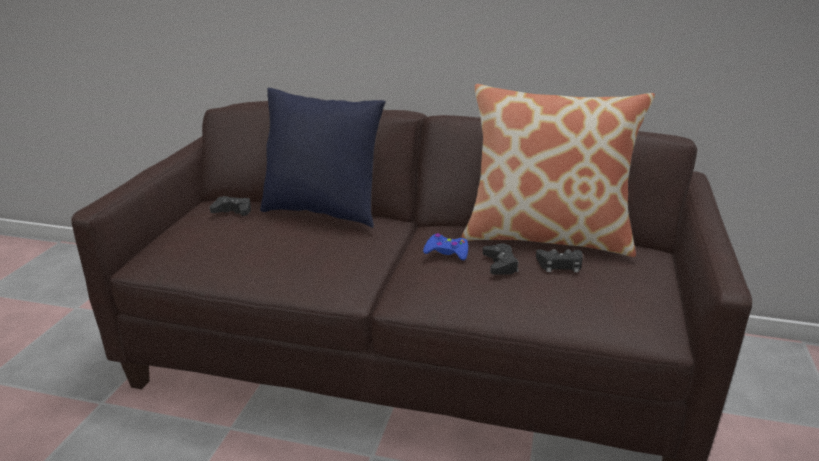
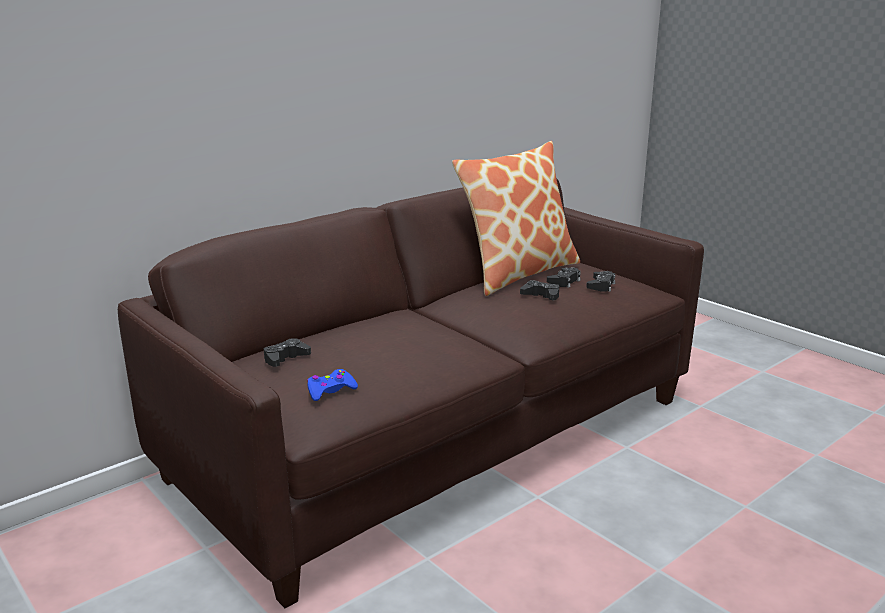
camera: 55 degrees left, 5 degrees down
(323, 212) = (352, 325): blue pillow -> none
(447, 252) = (498, 305): blue game controller -> blue game controller (330, 390)
(587, 288) = (601, 285): none -> black game controller

